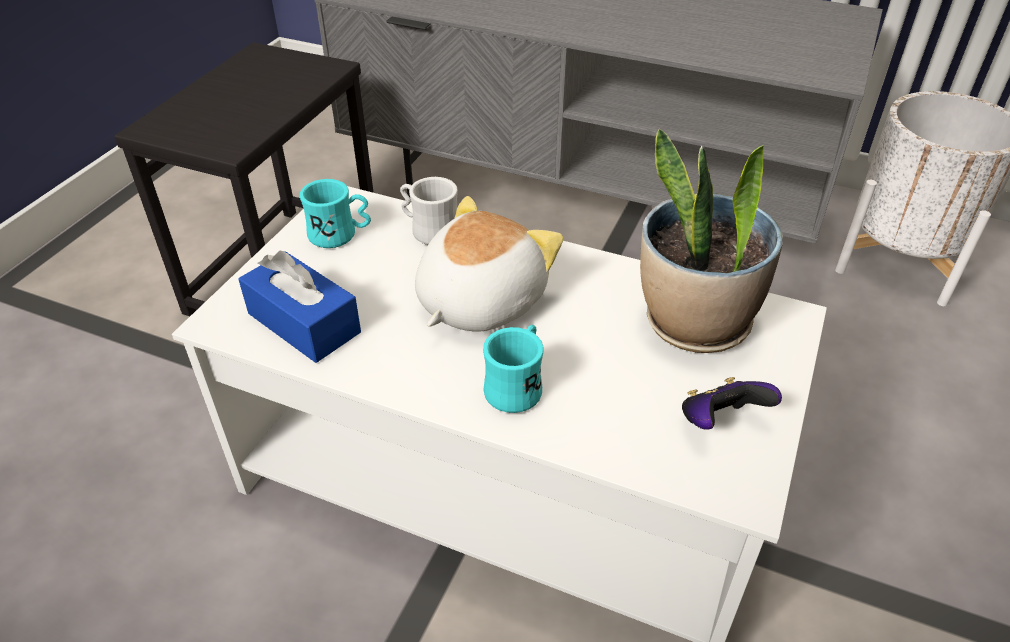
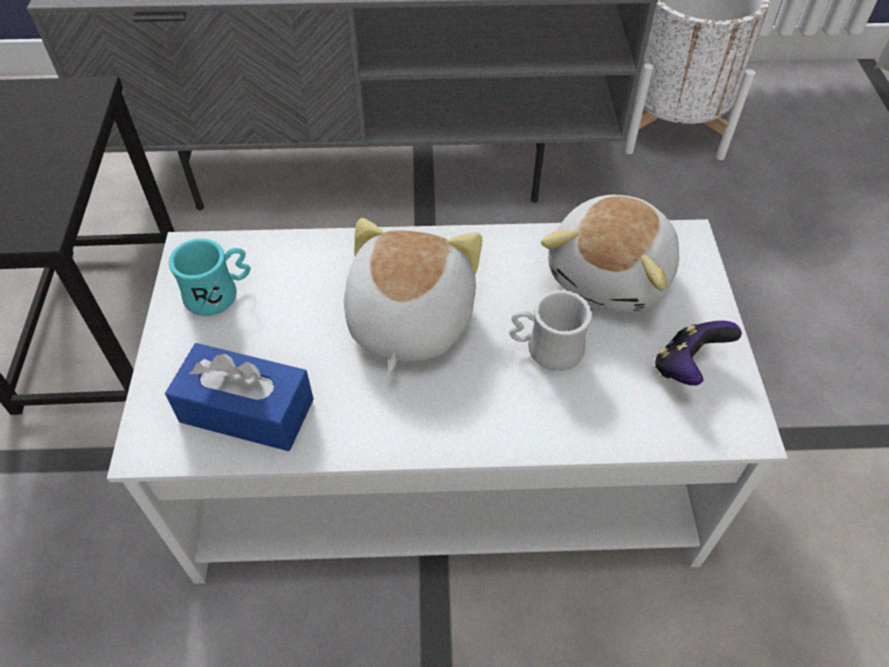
camera: 25 degrees left, 10 degrees up
(429, 230) = (310, 257): white mug -> white mug (545, 349)
(517, 386) = (498, 399): turquoise mug -> none
(694, 323) = (612, 275): potted plant -> plush toy

